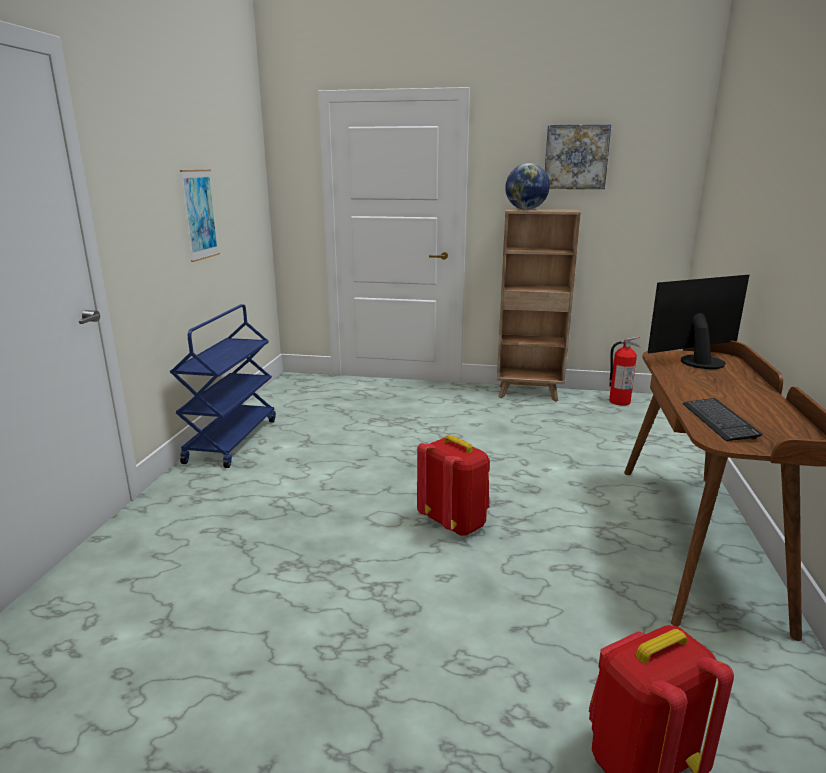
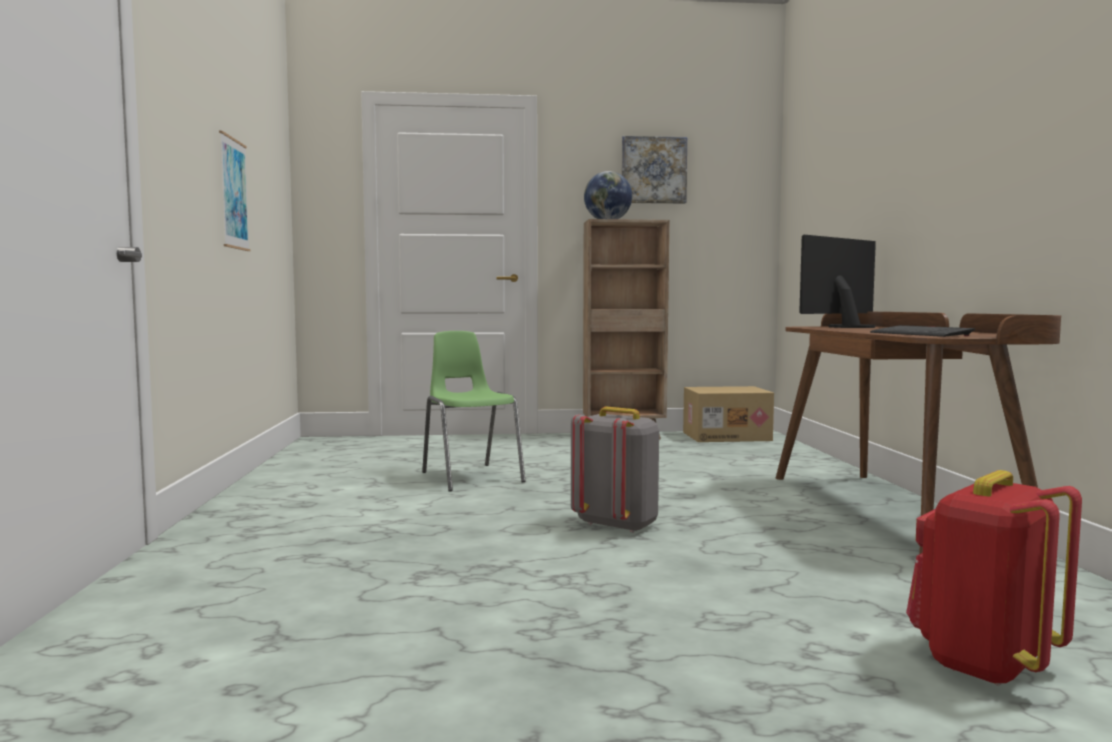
camera: 15 degrees left, 15 degrees down
(231, 440) = (267, 488): blue cart -> none
(379, 441) = (471, 477): none -> green chair
(455, 523) = (617, 525): red backpack -> grey backpack
(619, 401) = (726, 436): fire extinguisher -> cardboard box

